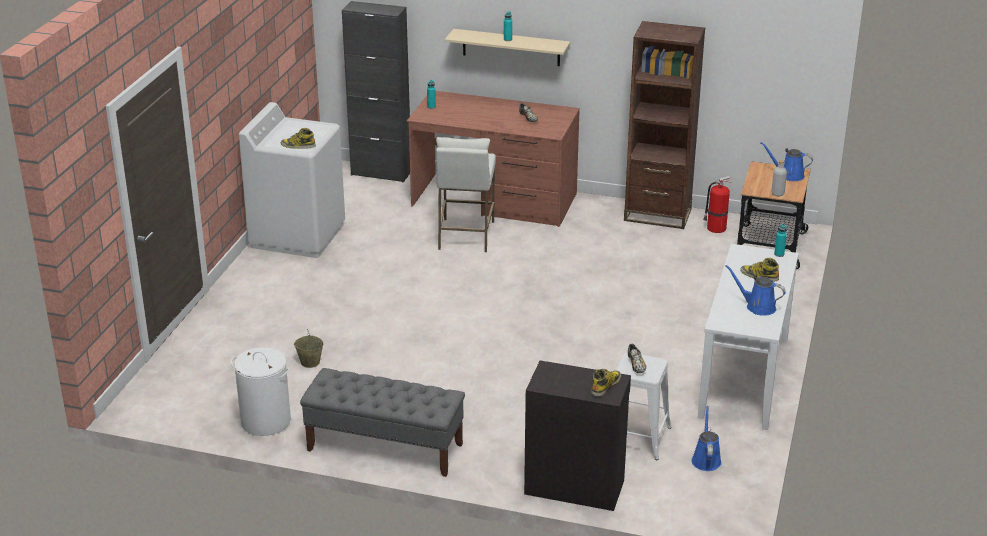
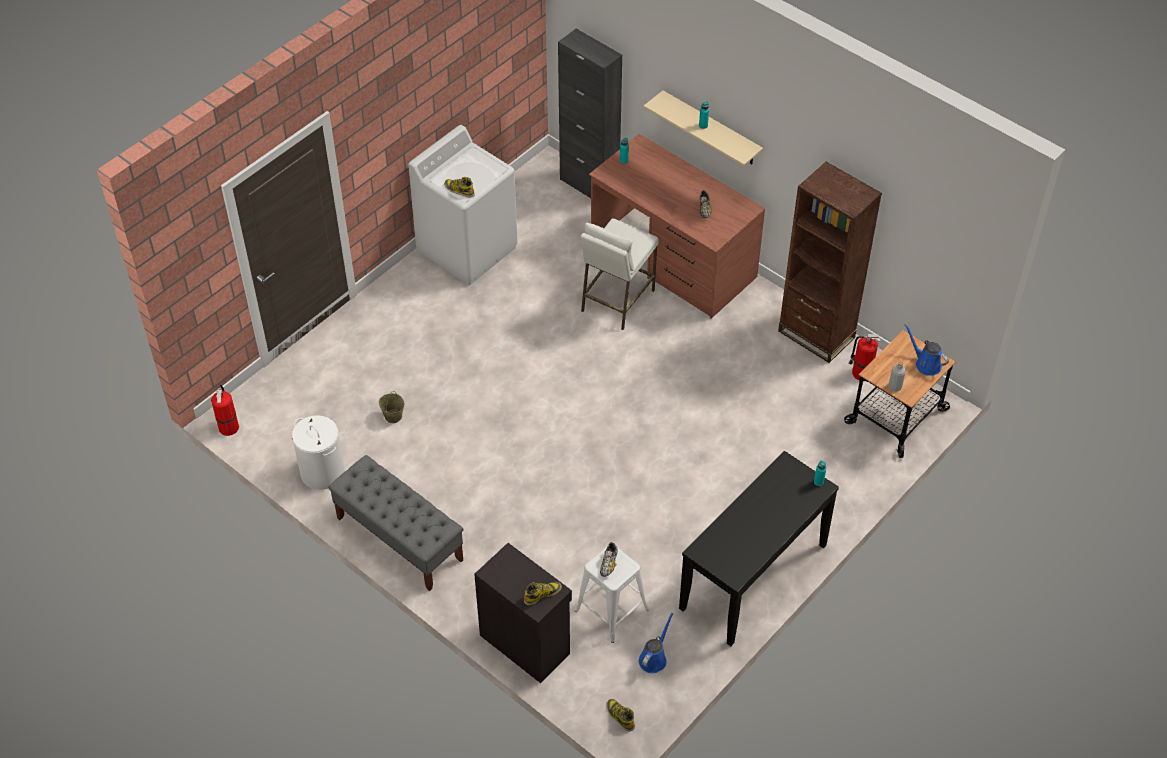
camera: 25 degrees right, 20 degrees up
(137, 415) = (228, 426): none -> fire extinguisher
(745, 377) = (754, 576): white console table -> black console table
(757, 307) = (748, 544): blue watering can -> none
(759, 276) = (779, 504): boot -> boot (620, 716)

